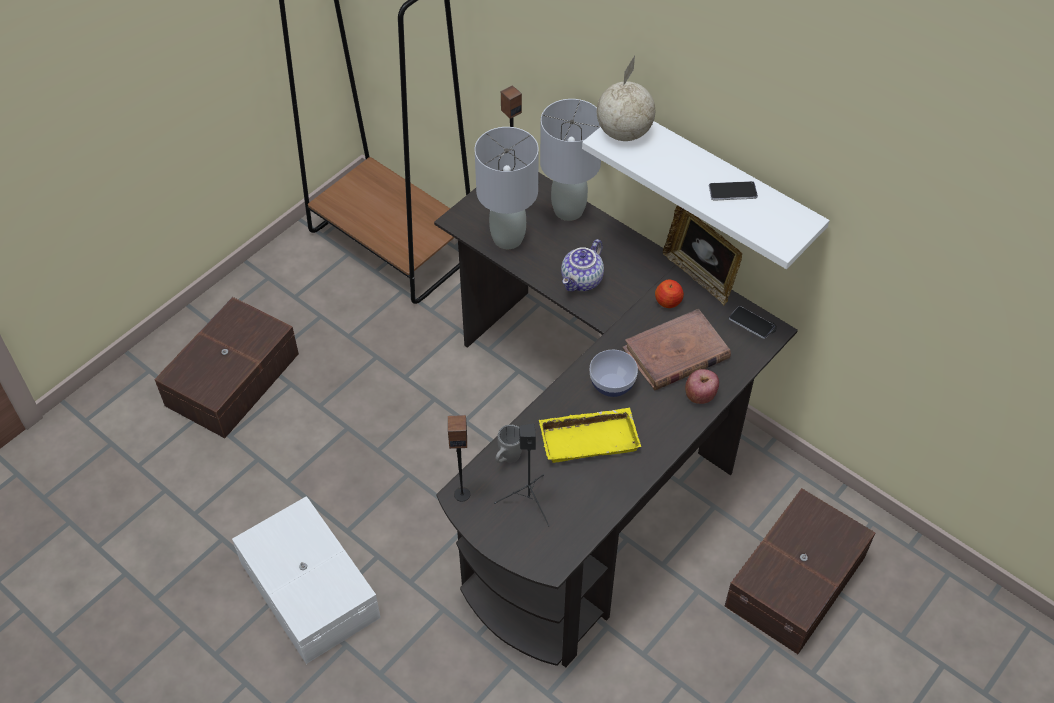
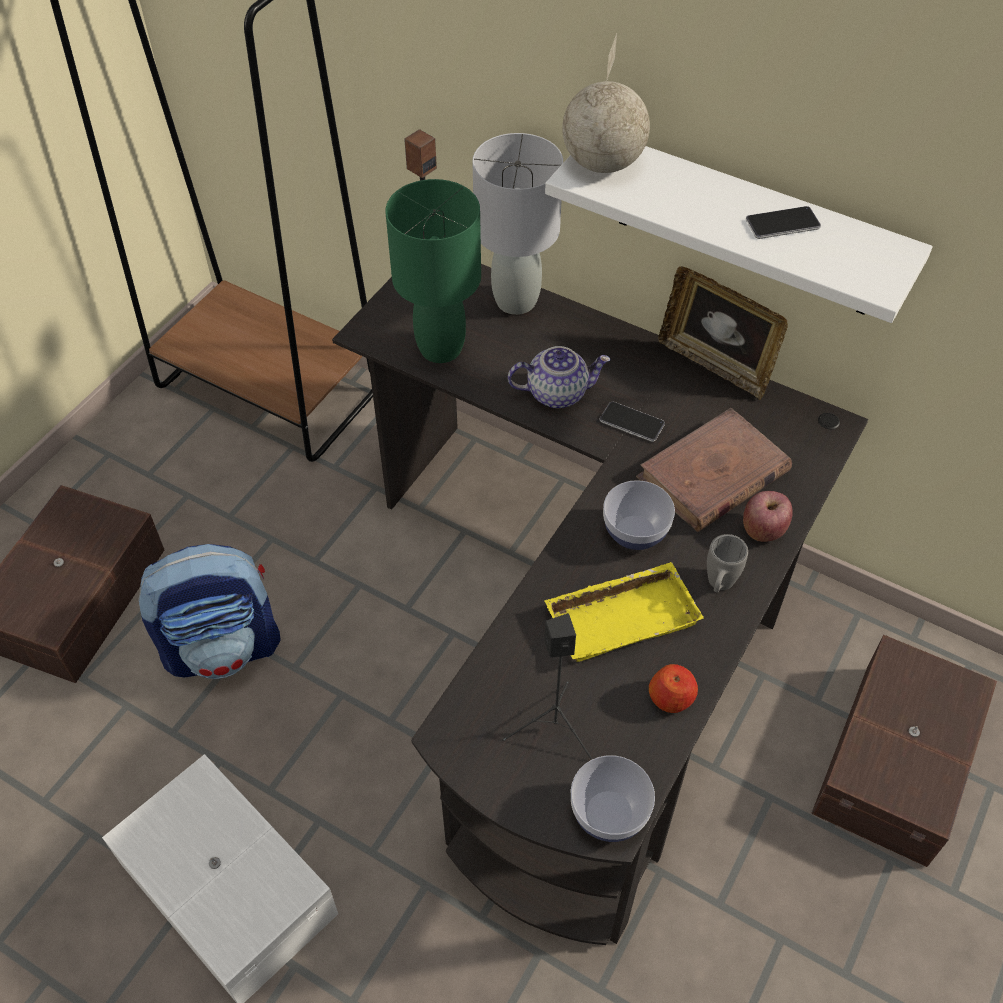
camera: 10 degrees left, 0 degrees up
(330, 428) = (224, 647): none -> backpack
(462, 494) = (451, 733): speaker -> none
(507, 460) = (508, 668): grey mug -> grey mug (718, 587)
(508, 239) = (440, 349): grey table lamp -> green table lamp
(550, 557) = (609, 814): none -> bowl
(582, 281) = (557, 392): teapot -> teapot turned 120 degrees counterclockwise
(668, 301) = (683, 404): apple -> apple (671, 698)
(751, 323) = (804, 418): phone -> phone (631, 422)

